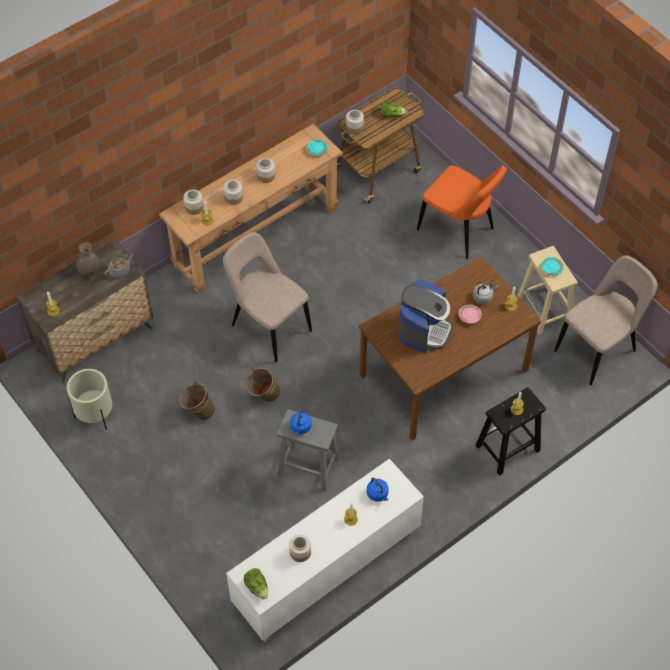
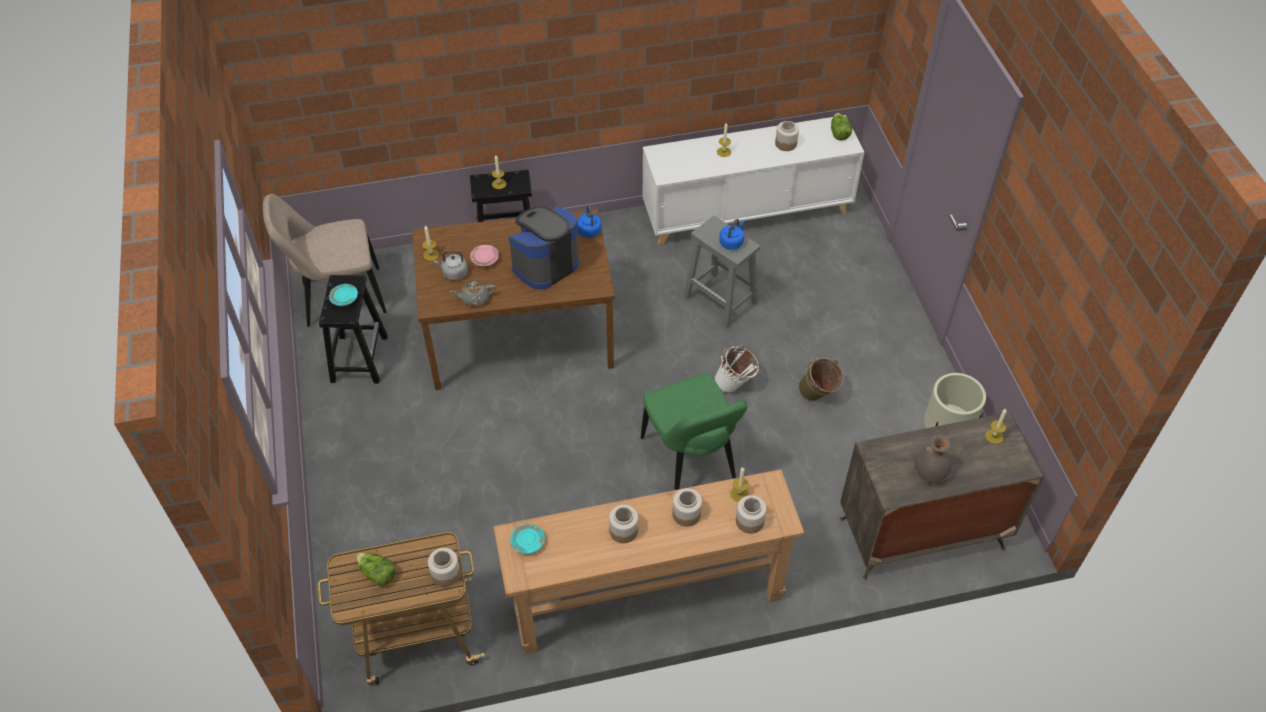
camera: 155 degrees left, 5 degrees down
(120, 271) = (888, 457): grey teapot -> grey teapot (474, 299)
(263, 396) = (735, 385): green bucket -> white bucket
(268, 326) = (690, 464): beige chair -> green chair
(378, 494) = (685, 161): blue kettle -> blue kettle (589, 230)
(458, 231) = (378, 494): orange chair -> none
(544, 311) = (359, 358): beige stool -> black stool

